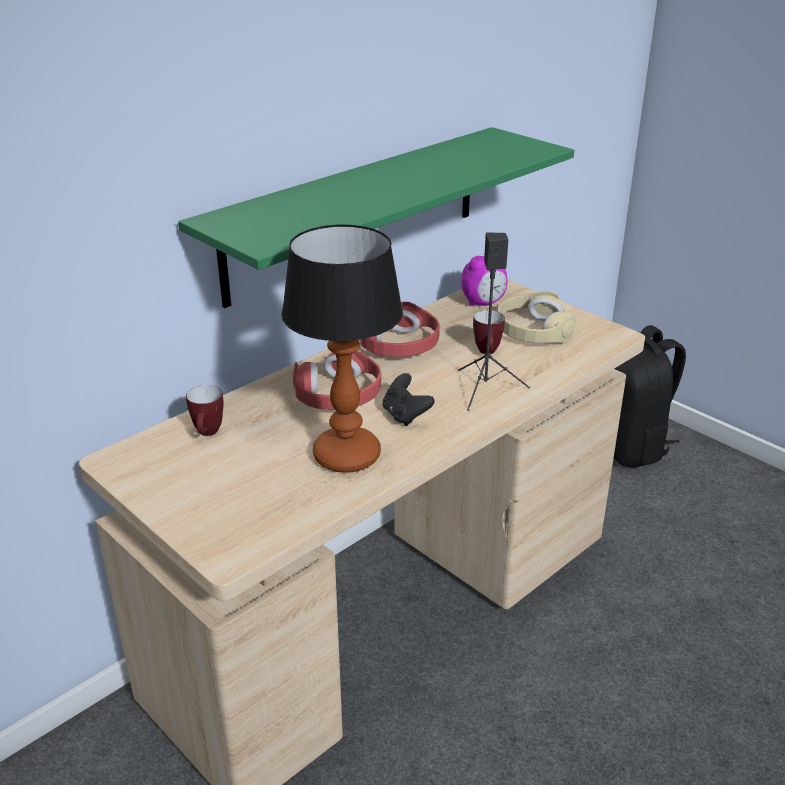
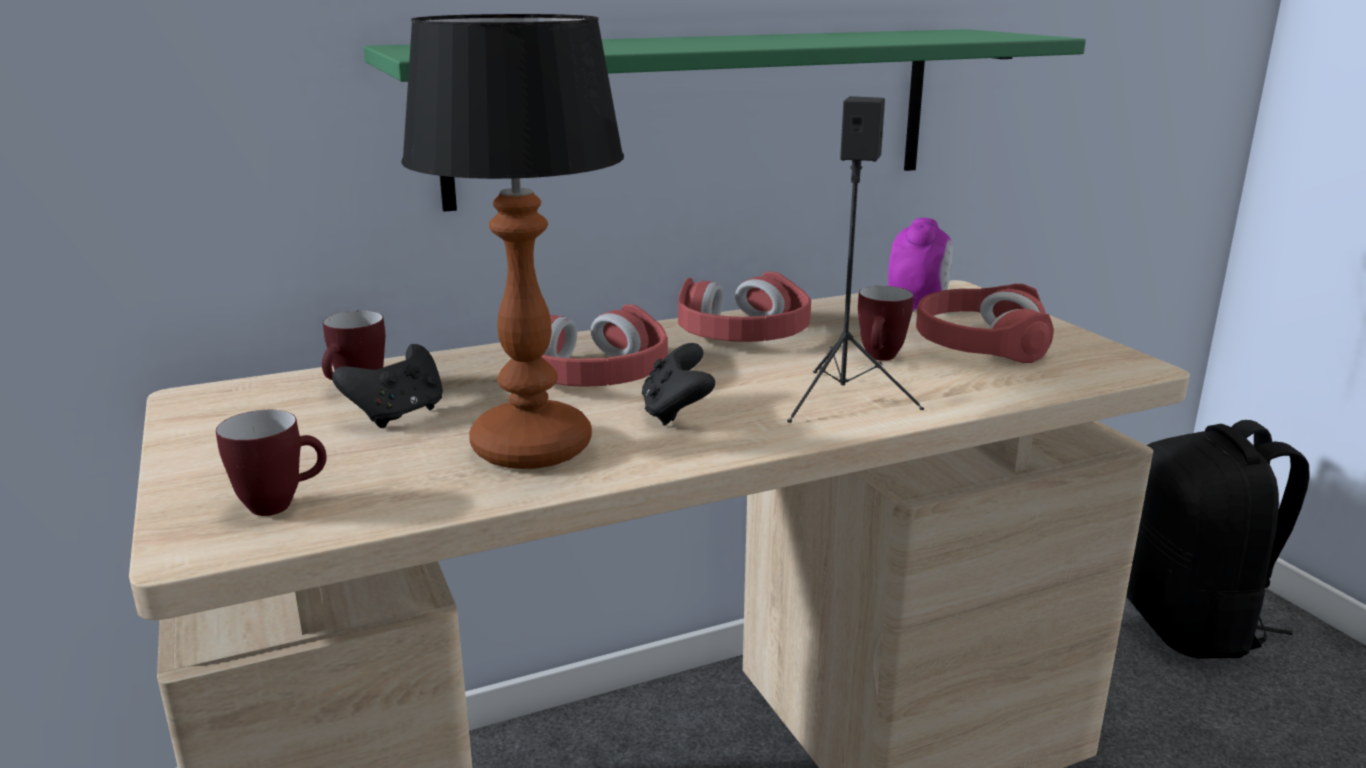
camera: 20 degrees right, 10 degrees down
(246, 522) = (281, 504): none -> mug
(252, 448) = (398, 415): none -> black game controller
(483, 303) = (917, 305): alarm clock -> alarm clock turned 60 degrees counterclockwise
(532, 330) = (979, 343): beige headphones -> red headphones

